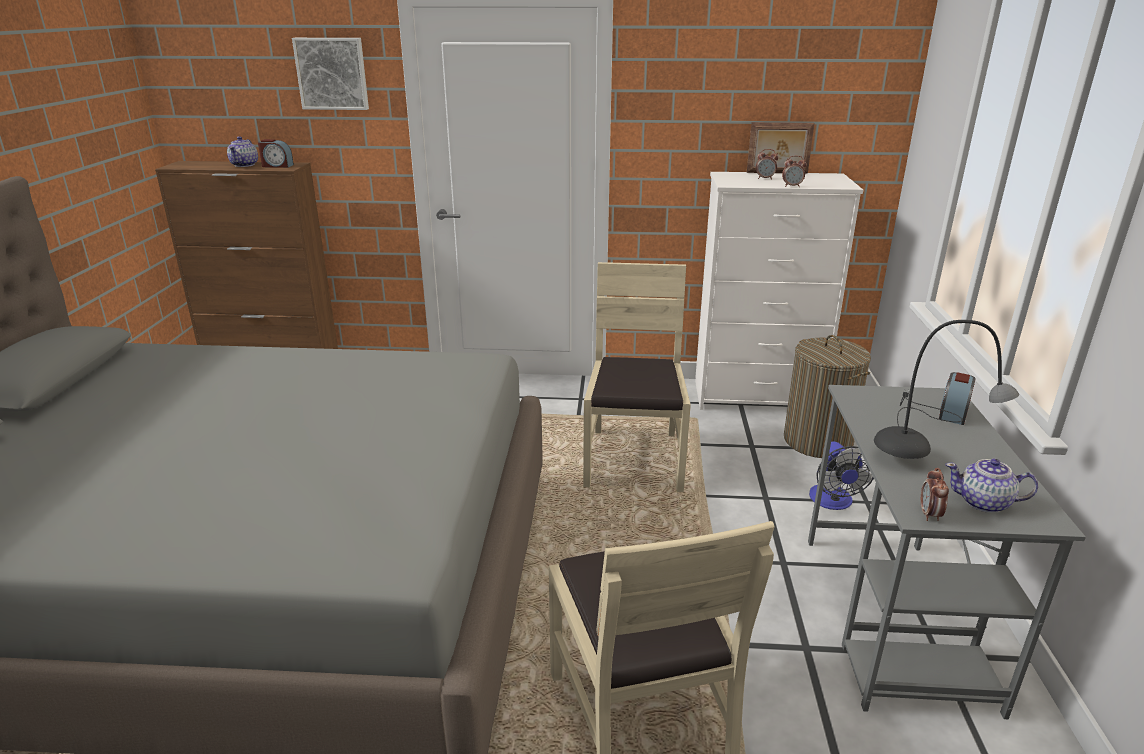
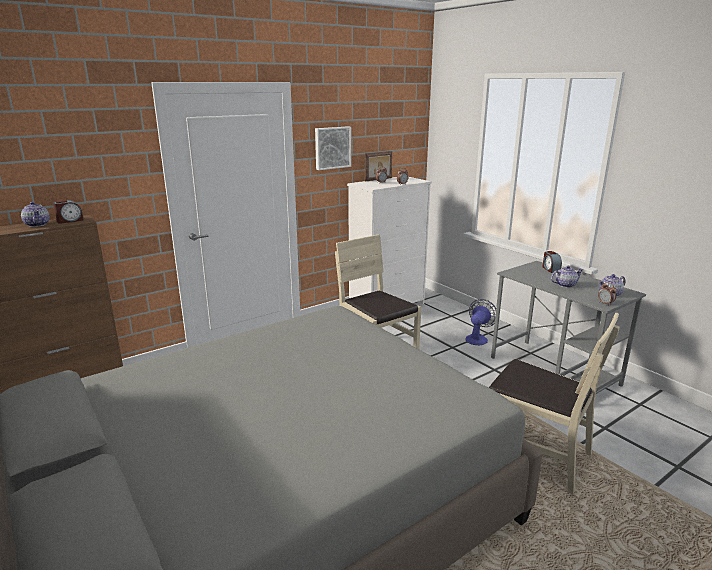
camera: 40 degrees left, 5 degrees down
(332, 73) = (102, 144): picture -> picture (332, 147)
(818, 441) = (438, 316): laundry basket -> none
(833, 502) = (477, 338): fan -> fan turned 105 degrees counterclockwise
(918, 449) = (565, 285): grey table lamp -> teapot

